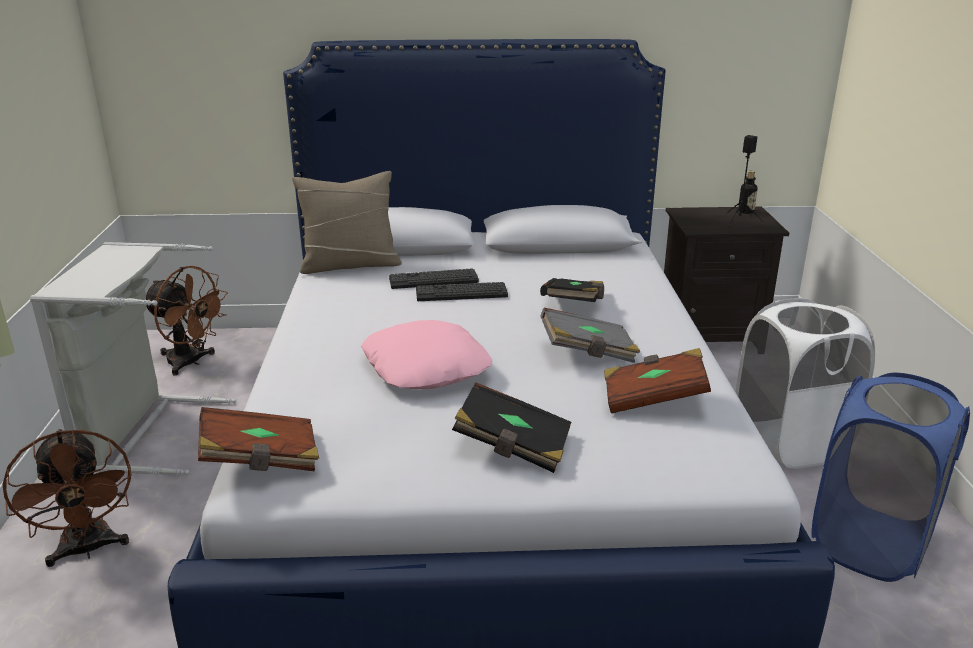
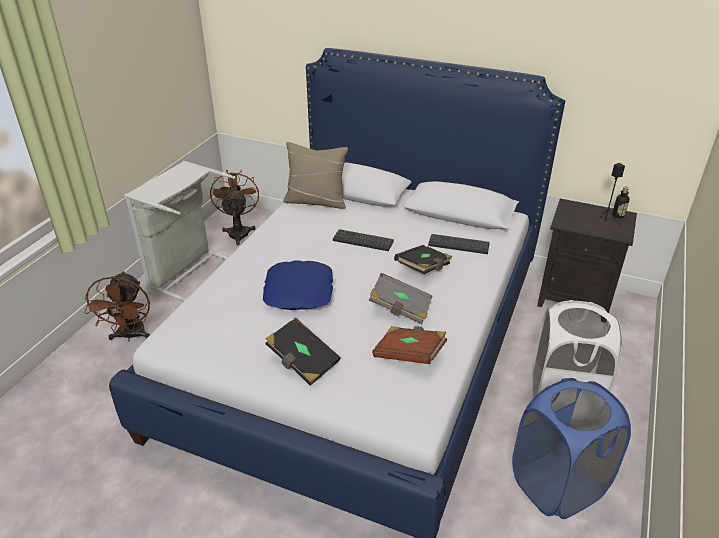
camera: 25 degrees right, 10 degrees up
(191, 362) = (238, 231): brown fan -> brown fan turned 150 degrees counterclockwise
(261, 460) = (174, 329): brown book -> none
(427, 367) = (299, 292): pink pillow -> blue pillow
(433, 280) = (354, 226): keyboard -> keyboard (458, 244)

